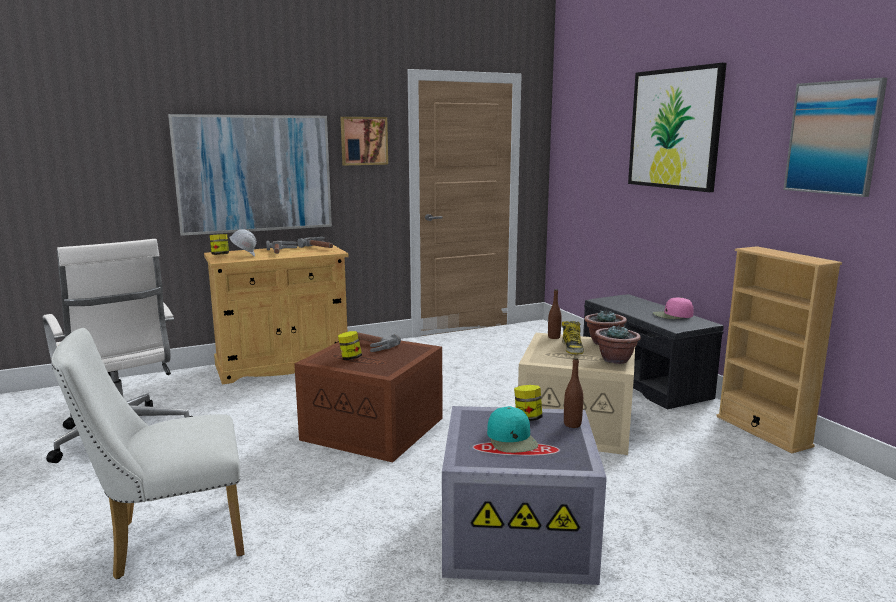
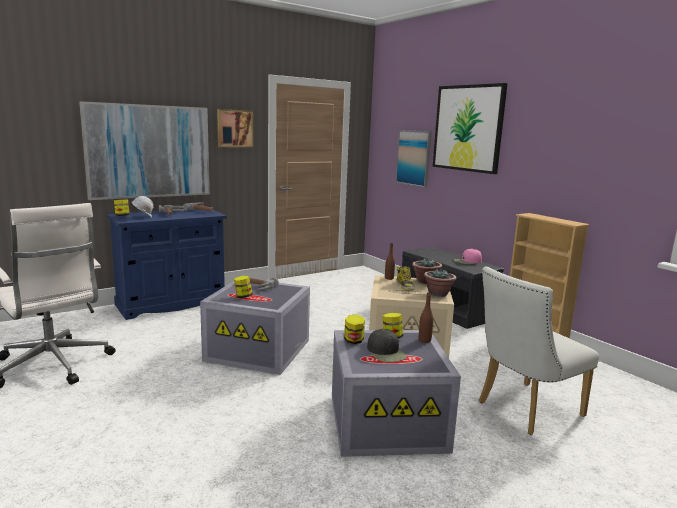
camera: 10 degrees left, 0 degrees up
(168, 540) = (118, 444): white chair -> white chair (524, 410)
(283, 365) = (171, 303): beige cabinet -> blue cabinet
(375, 428) = (260, 350): brown storage box -> grey storage box
(473, 422) = (353, 341): none -> jar
(512, 439) = (386, 352): turquoise cap -> black cap
(833, 138) = (583, 139): picture -> picture (414, 158)

